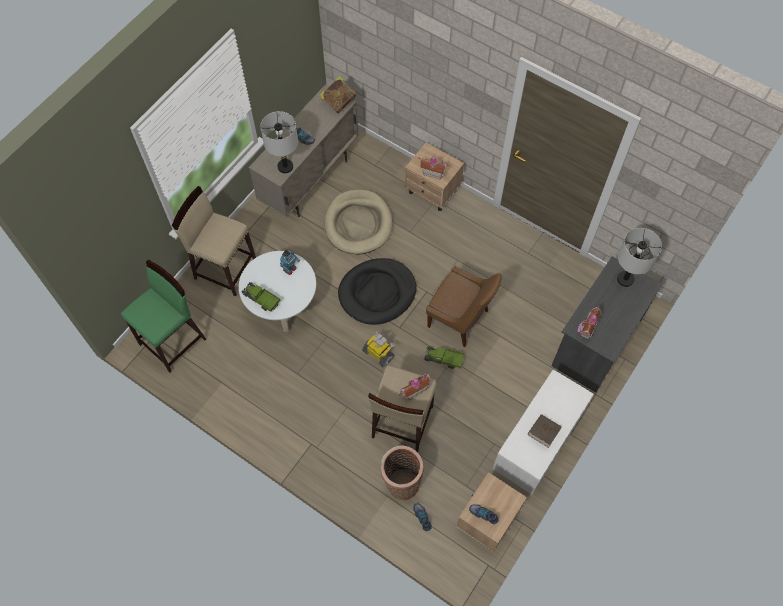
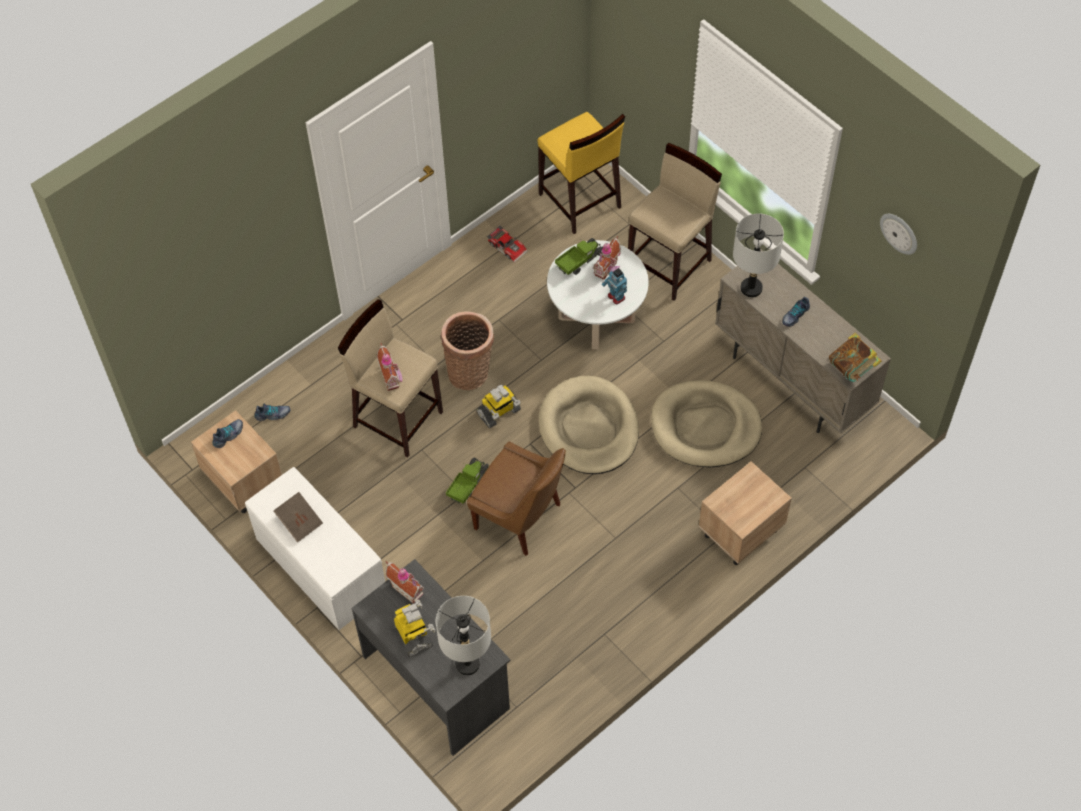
camera: 105 degrees right, 5 degrees down
(173, 341) = (579, 201): green stool -> yellow stool
(226, 383) = (508, 246): none -> toy car
(283, 26) = (899, 233): none -> wall clock
(377, 293) = (589, 428): black dog bed -> beige dog bed
(401, 482) = (322, 402): basket -> basket (470, 371)
(433, 172) = (733, 494): toy house -> toy house (608, 270)
(460, 320) = (520, 518): brown chair -> brown chair turned 105 degrees counterclockwise
(617, 317) = (412, 634): none -> toy robot

